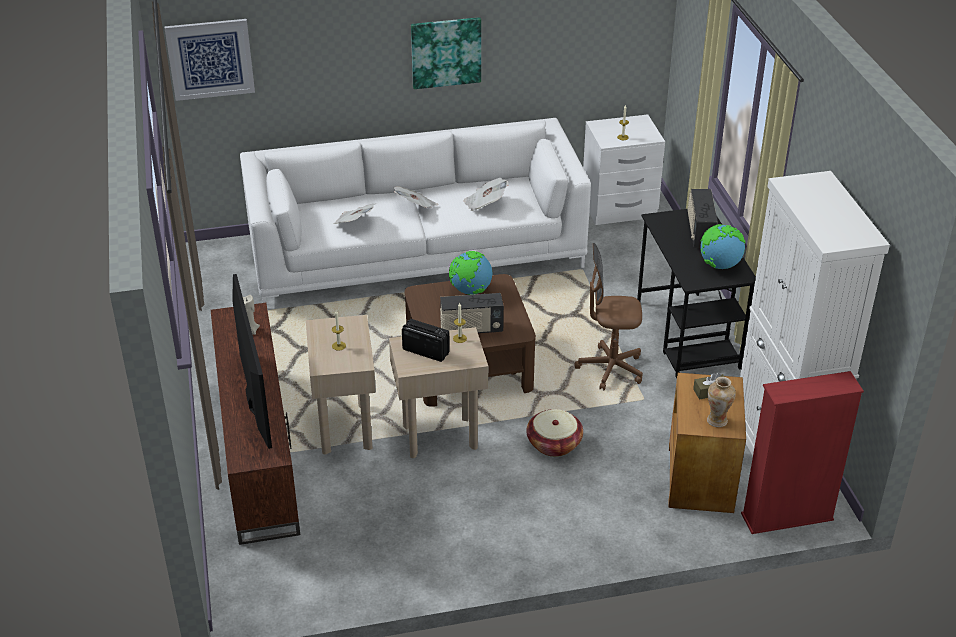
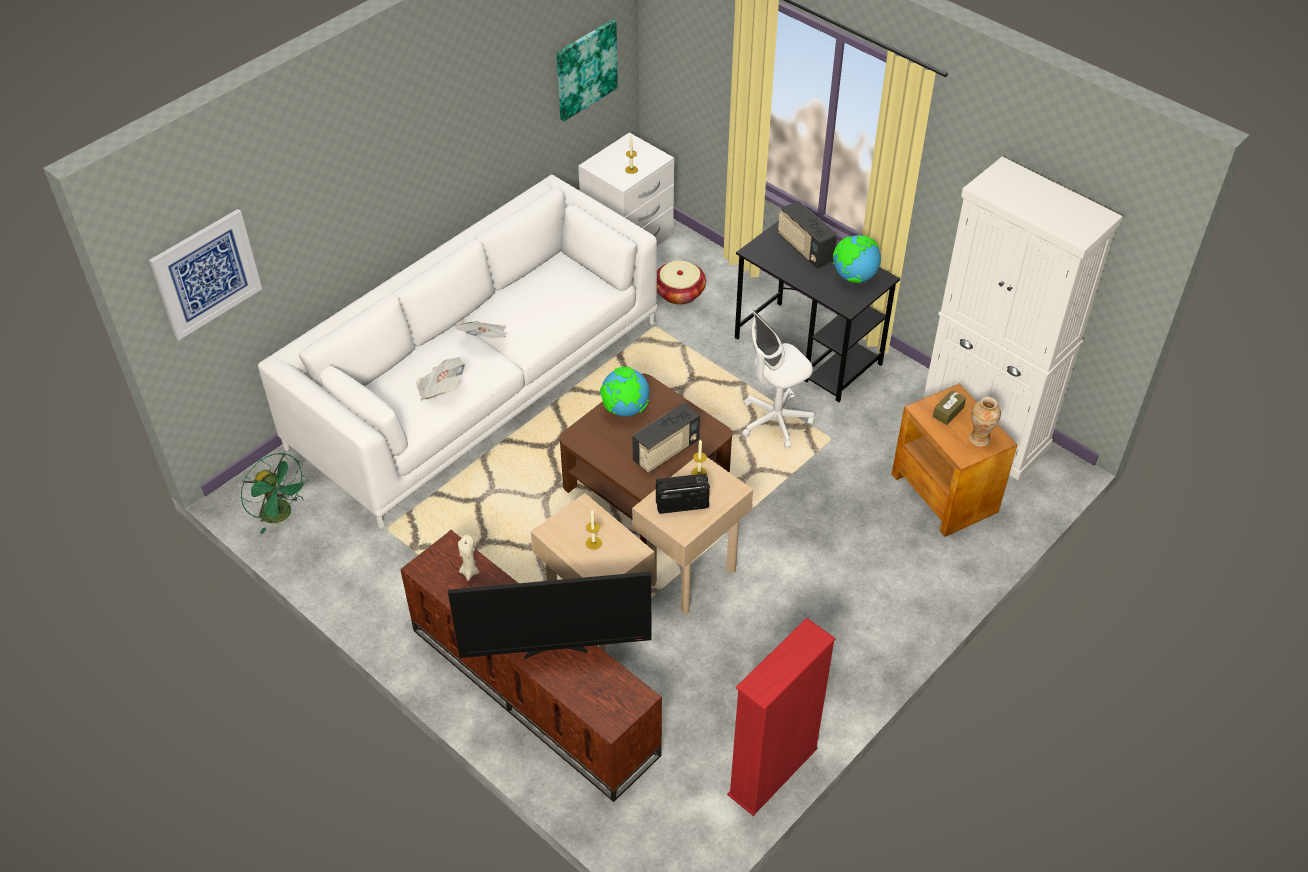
camera: 35 degrees left, 10 degrees up
(211, 273) = (281, 515): none -> green fan
(254, 402) = (556, 649): television -> television turned 135 degrees clockwise
(446, 52) = (442, 152): picture -> picture (585, 69)
(485, 204) = (551, 303): newspaper -> none
(554, 444) = (797, 527): basket -> basket (679, 293)
(610, 369) = (775, 422): brown office chair -> white office chair
(787, 517) = (1040, 492): red bookcase -> red bookcase (773, 772)

